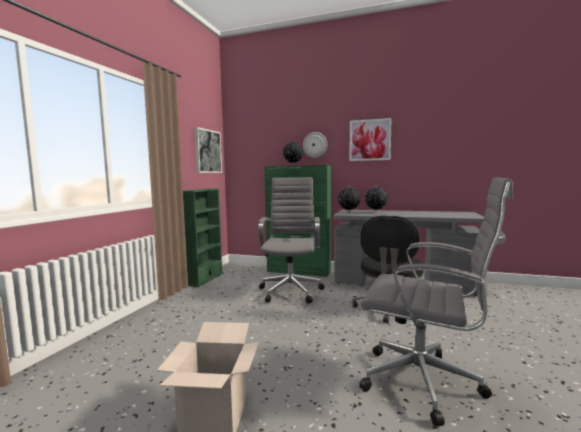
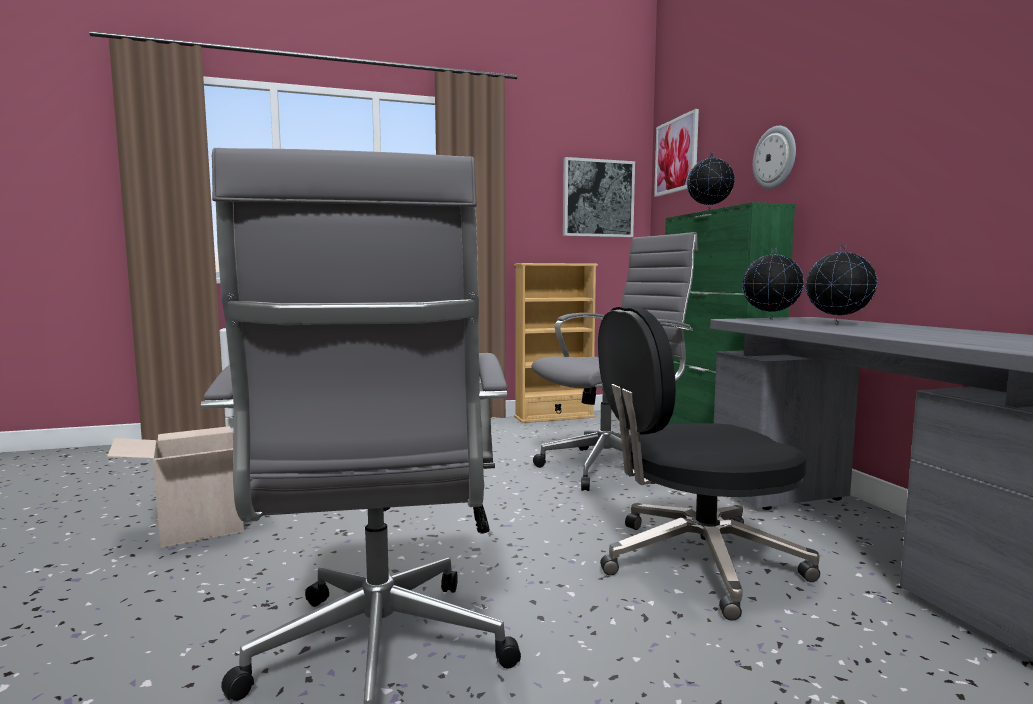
camera: 55 degrees right, 0 degrees up
(205, 279) = (554, 417): green bookcase -> beige bookcase
(370, 140) = (891, 119): picture -> picture (676, 155)

